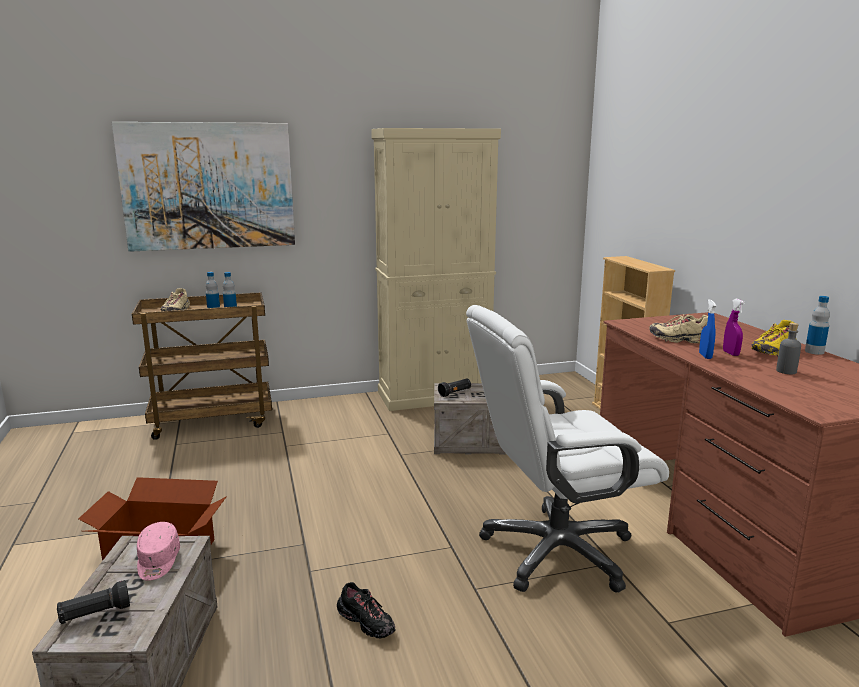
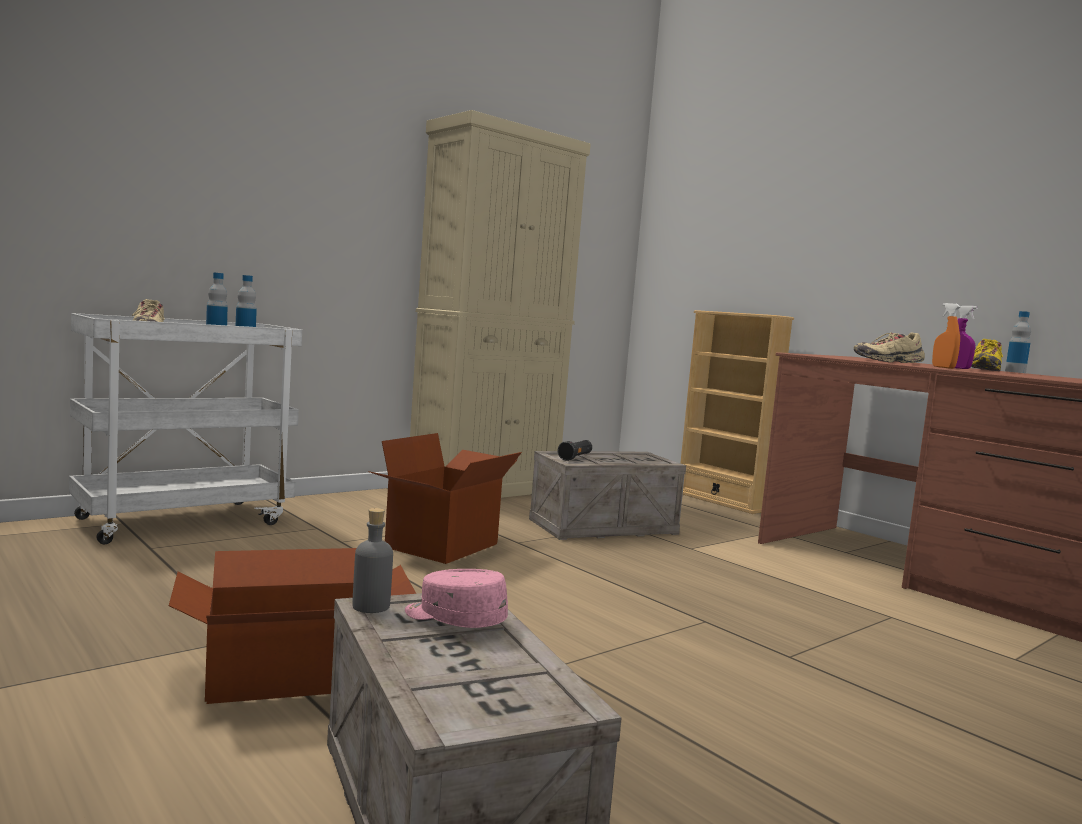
camera: 25 degrees left, 10 degrees down
(95, 614) = (453, 687): black flashlight -> none
(158, 561) = (454, 619): pink cap -> pink cap turned 150 degrees clockwise
(208, 186) = (203, 152): picture -> none
(213, 420) = (185, 520): brown cart -> white cart
(346, 455) = (444, 546): none -> cardboard box
(366, 623) = (713, 708): black shoe -> none
(556, 551) = (823, 613): white office chair -> none
(705, 356) = (943, 367): blue spray bottle -> orange spray bottle
(786, 371) = (1036, 375): grey bottle -> grey bottle (371, 606)

